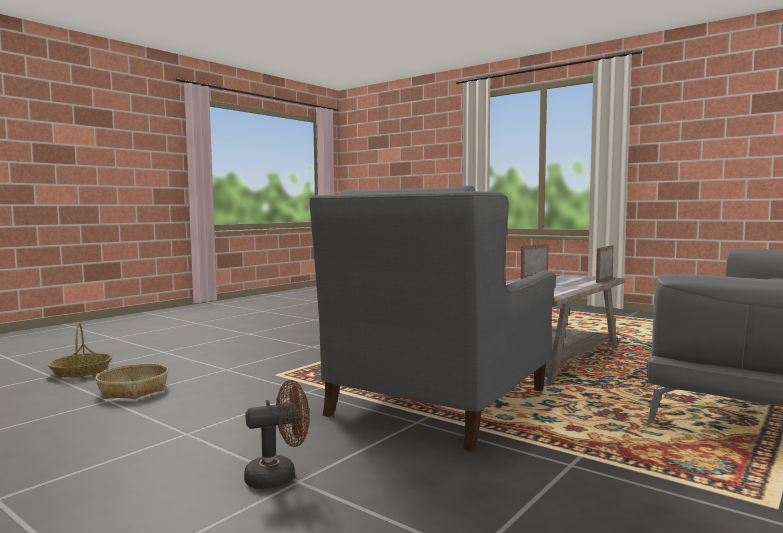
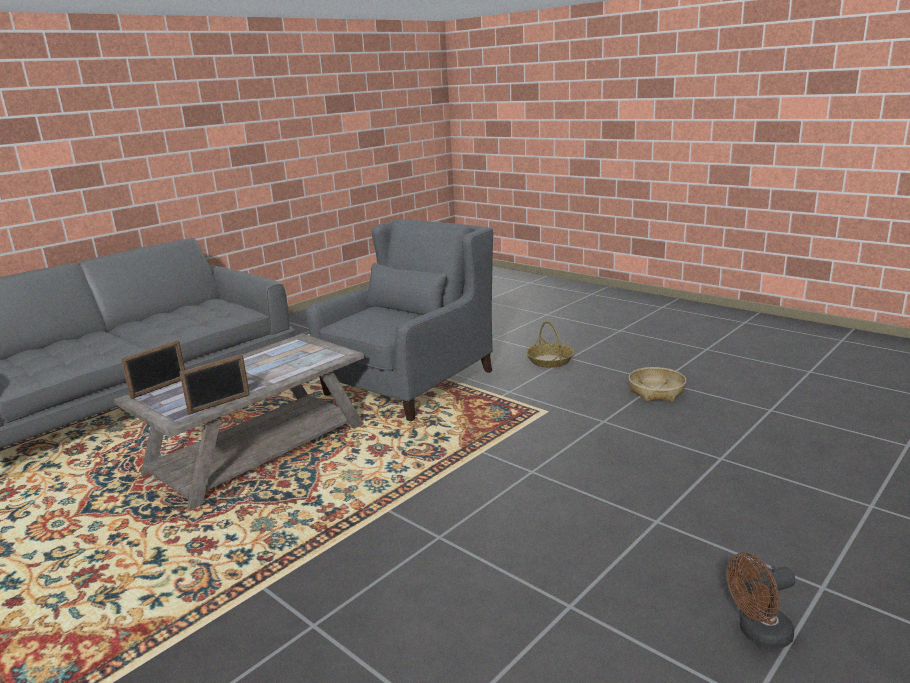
camera: 175 degrees left, 15 degrees up
(81, 371) = (753, 417): basket -> basket (550, 361)
(279, 476) = (504, 340): brown fan -> brown fan (758, 634)

